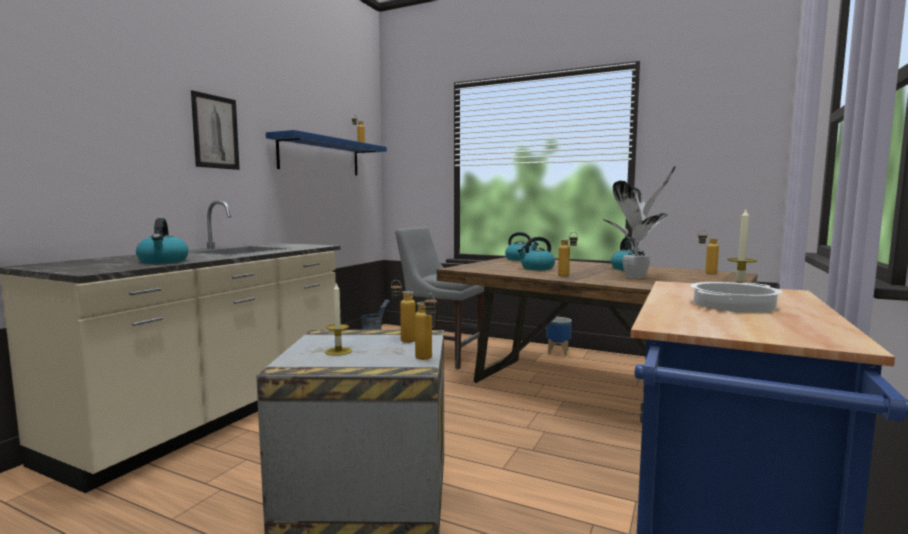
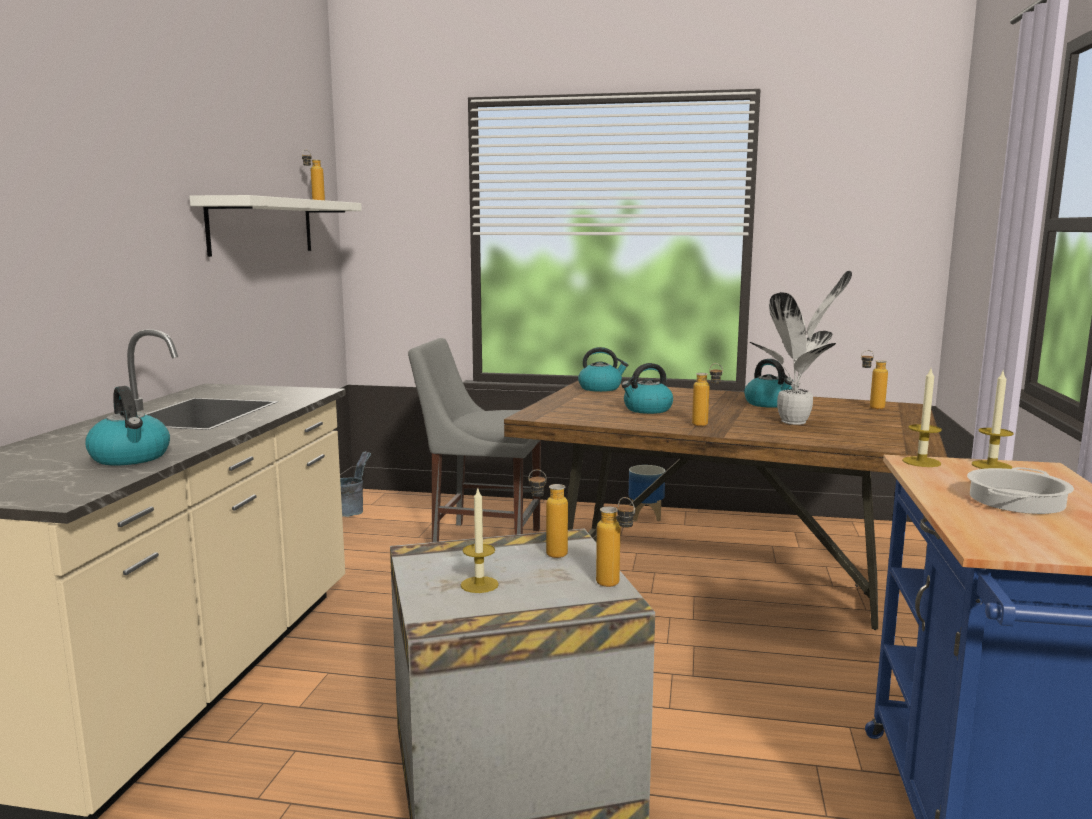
camera: 15 degrees left, 5 degrees up
(215, 132) = (123, 205): picture -> none
(320, 157) = (262, 226): blue shelf -> white shelf
(680, 285) = (921, 462): none -> candle

